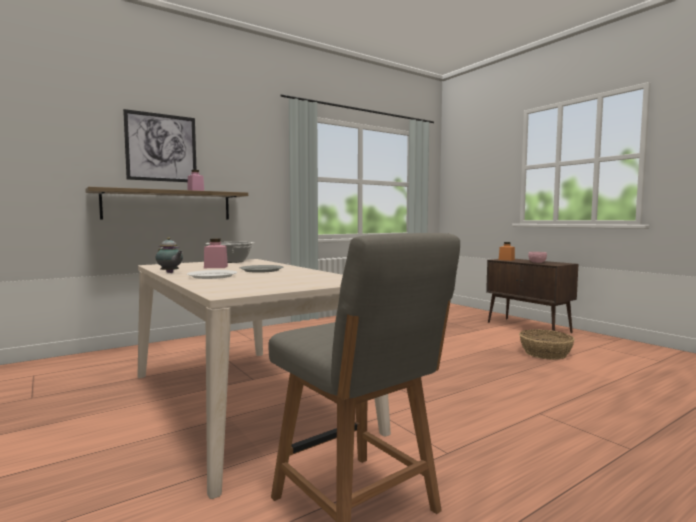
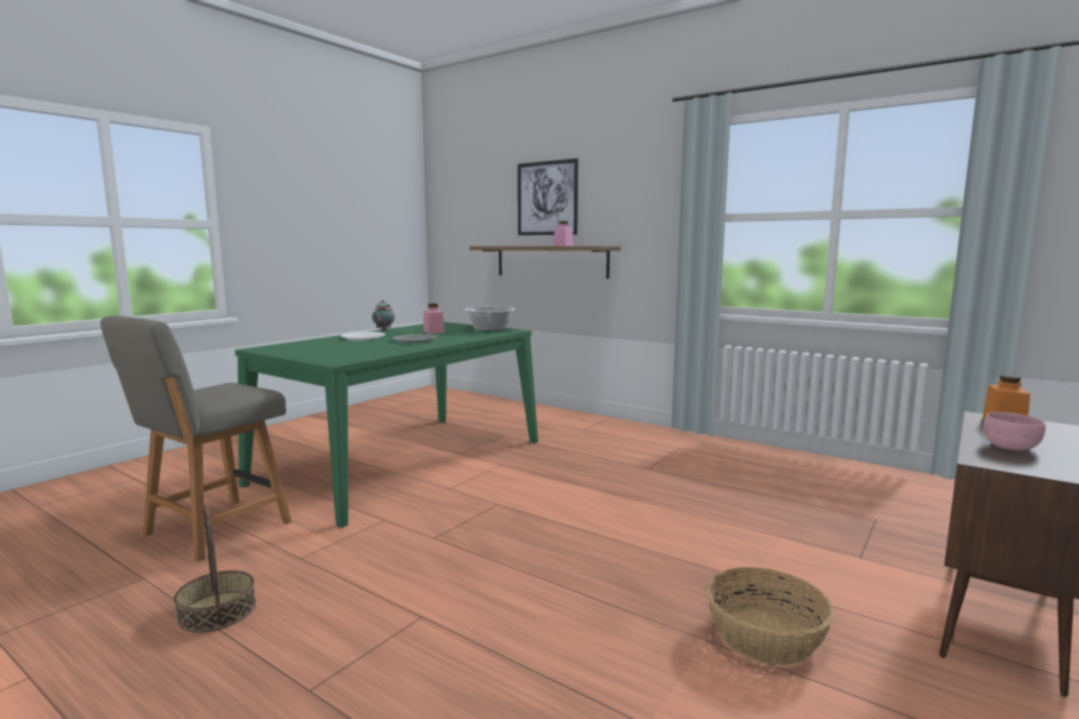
camera: 70 degrees right, 5 degrees up
(244, 401) = (403, 461): beige dining table -> green dining table
(543, 490) = (217, 611): none -> basket

